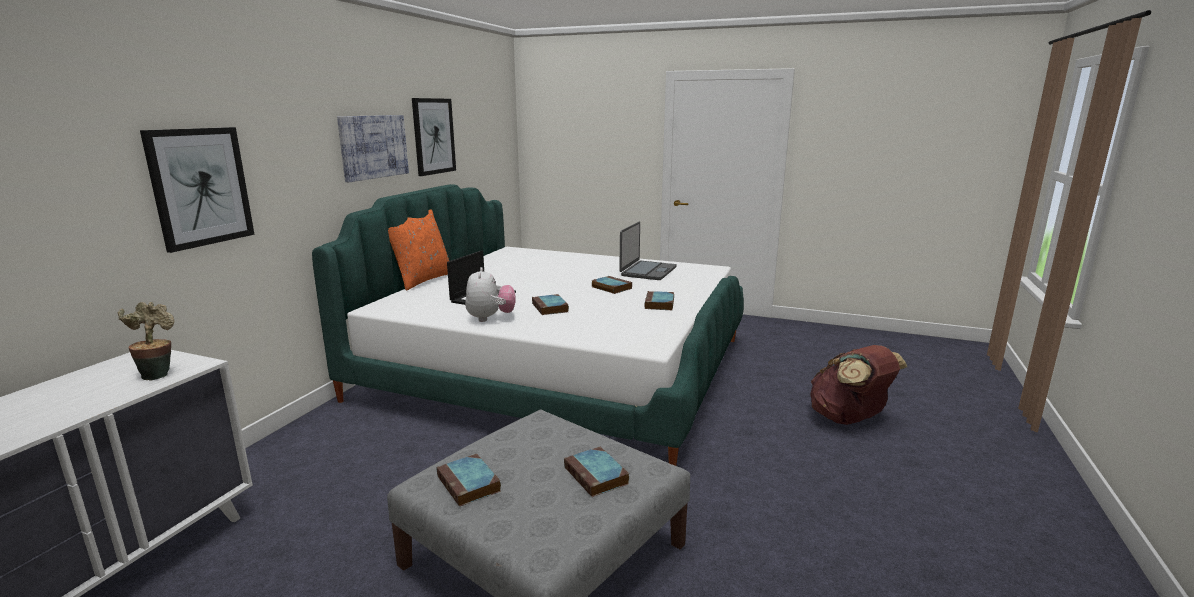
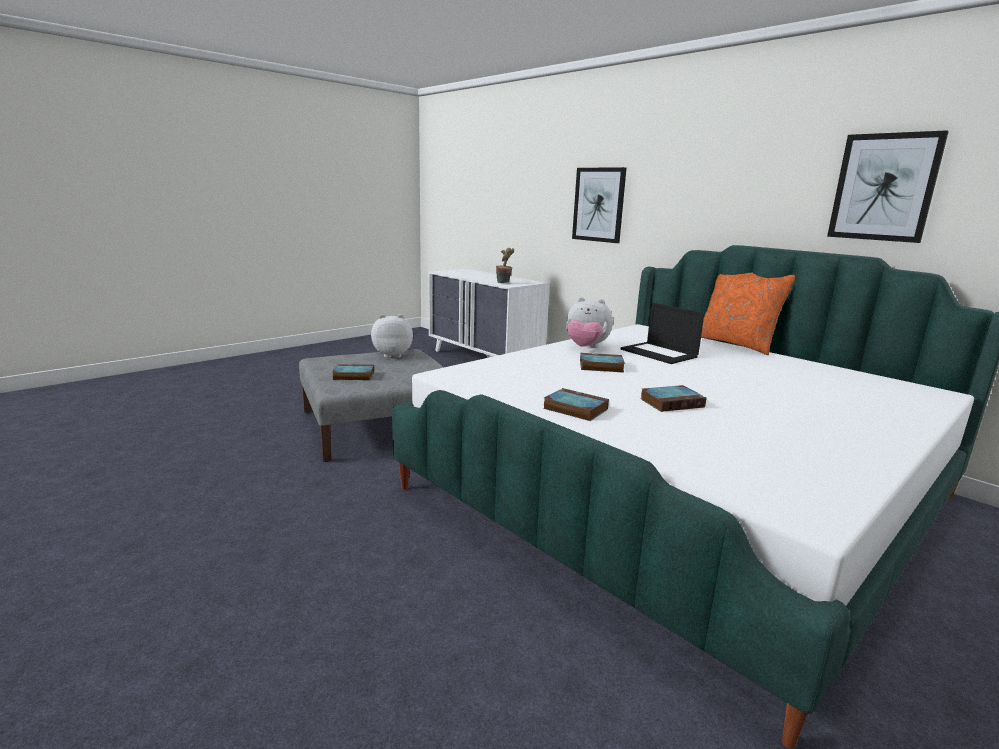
camera: 115 degrees right, 0 degrees up
(373, 147) = (760, 192): picture -> none
(469, 484) = (392, 355): book -> plush toy
(647, 271) = (776, 446): laptop -> none
(848, 419) = (341, 686): brown backpack -> none

